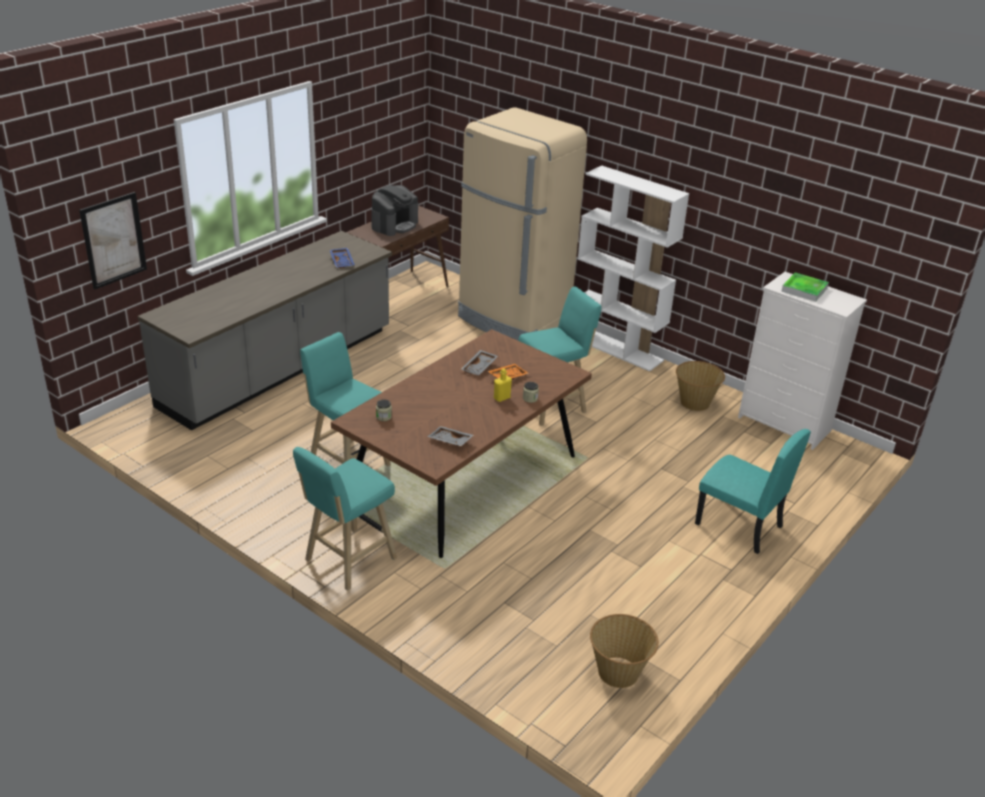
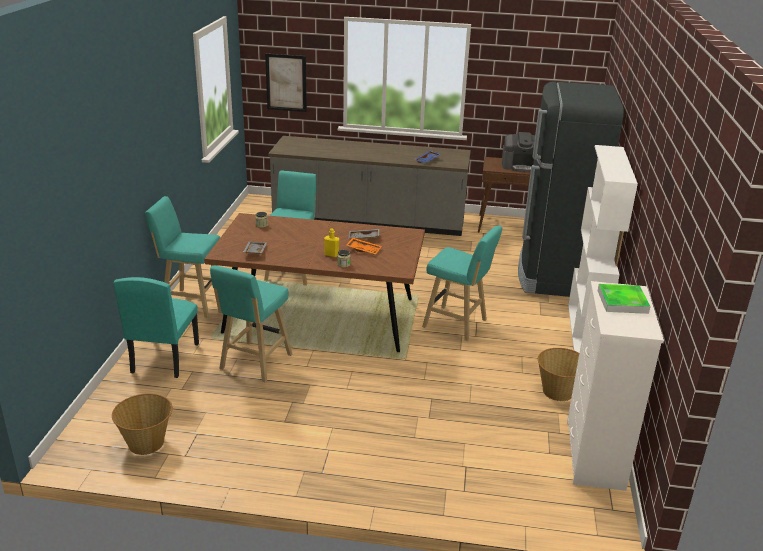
camera: 60 degrees right, 5 degrees down
(513, 321) = (553, 276): beige fridge -> black fridge
(523, 553) = (254, 363): none -> turquoise stool
(738, 525) = (391, 462): turquoise chair -> turquoise chair (164, 358)

